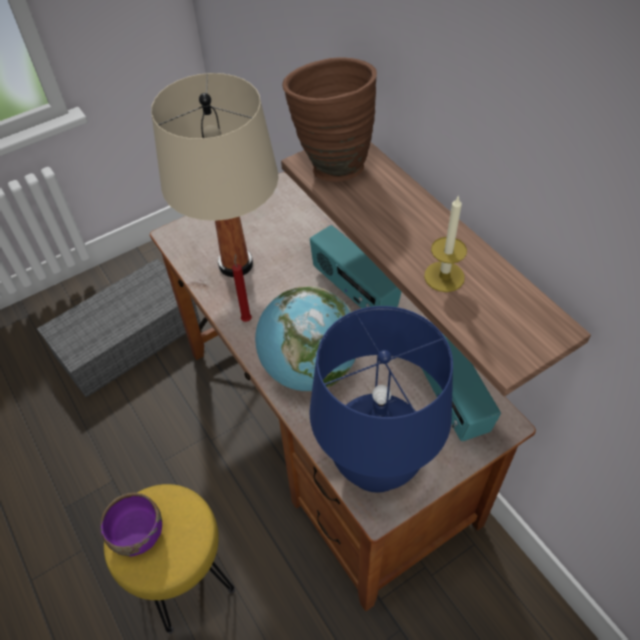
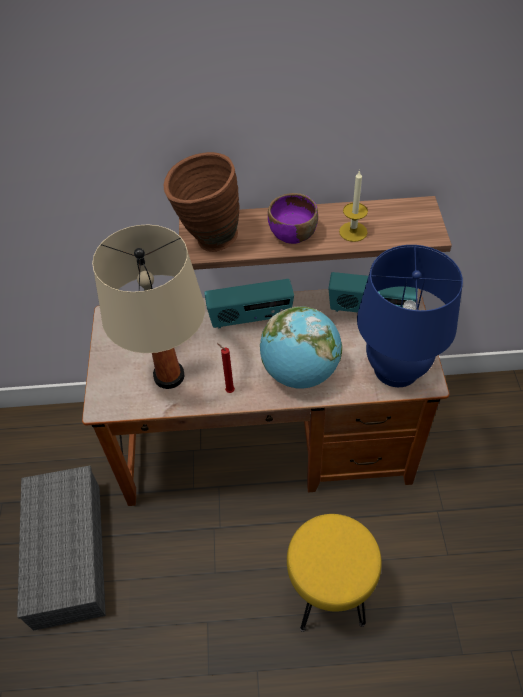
camera: 60 degrees left, 0 degrees up
(138, 534) = (327, 570): purple bowl -> purple bowl (292, 234)

